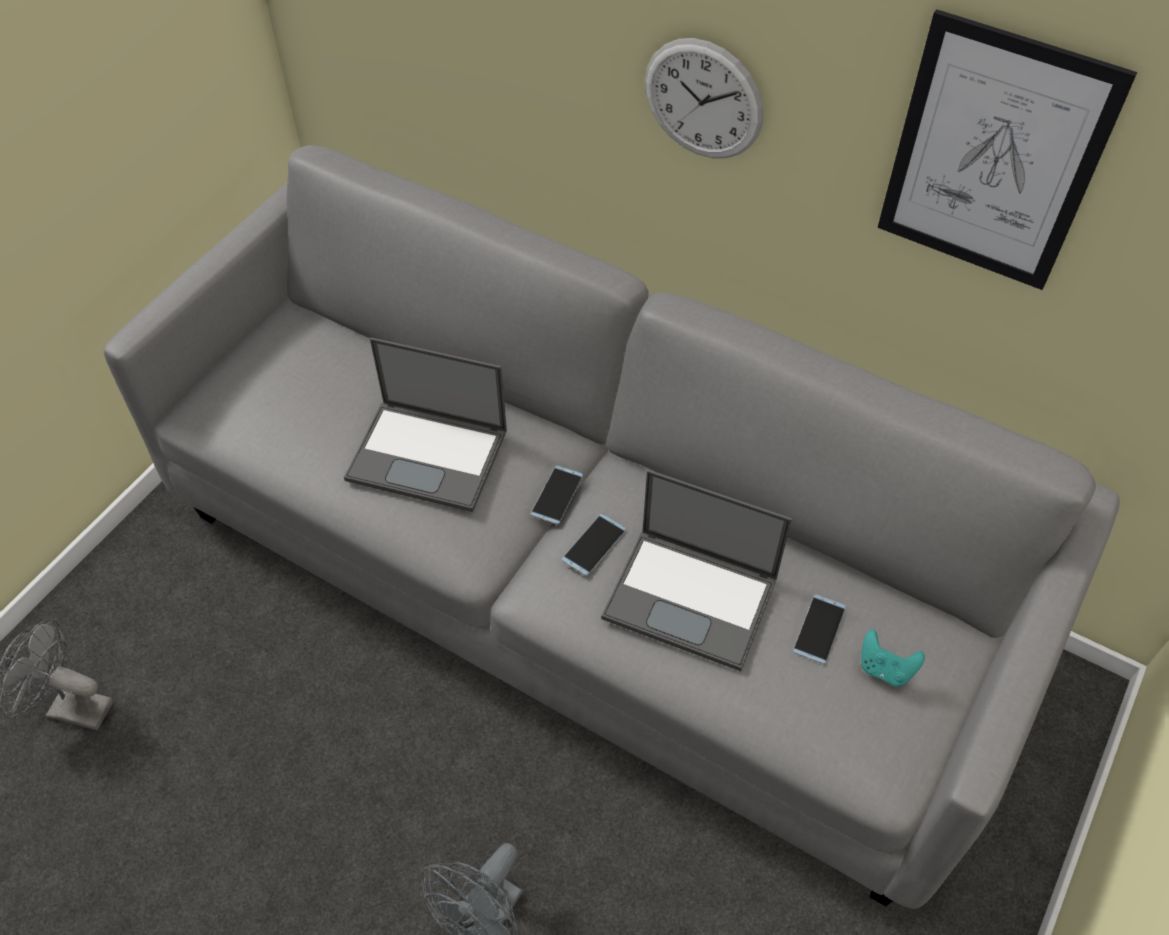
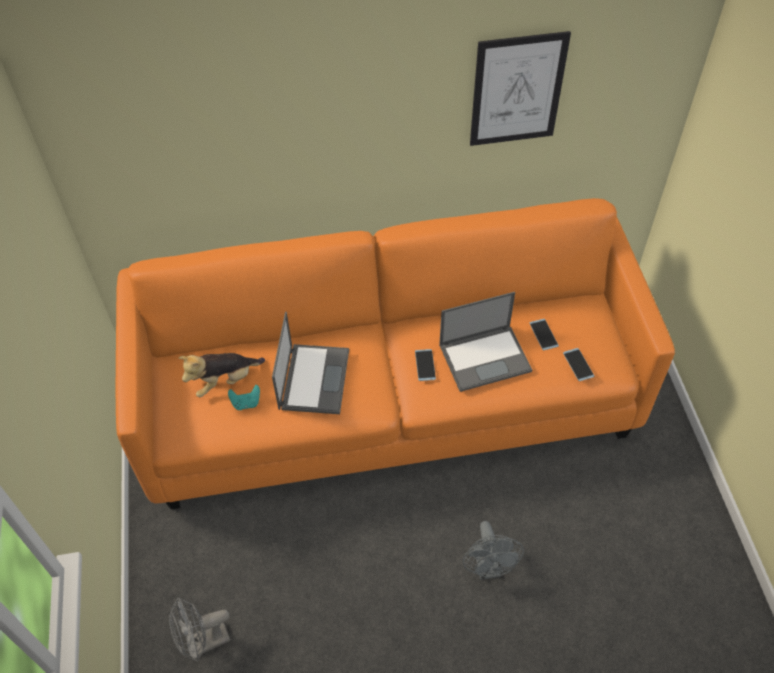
camera: 40 degrees left, 0 degrees up
(324, 382) = (224, 381): none -> plush toy
(429, 455) = (314, 378): laptop -> laptop turned 60 degrees counterclockwise
(557, 495) = (385, 356): phone -> phone (578, 364)
(586, 577) = (388, 399): grey sofa -> orange sofa
(703, 99) = (367, 129): wall clock -> none
(885, 669) = (580, 332): turquoise game controller -> turquoise game controller (246, 403)

